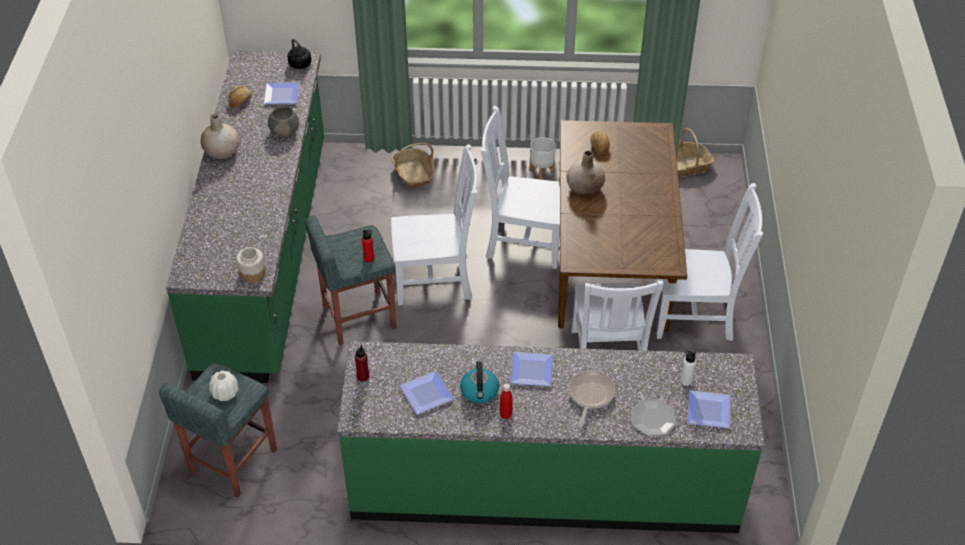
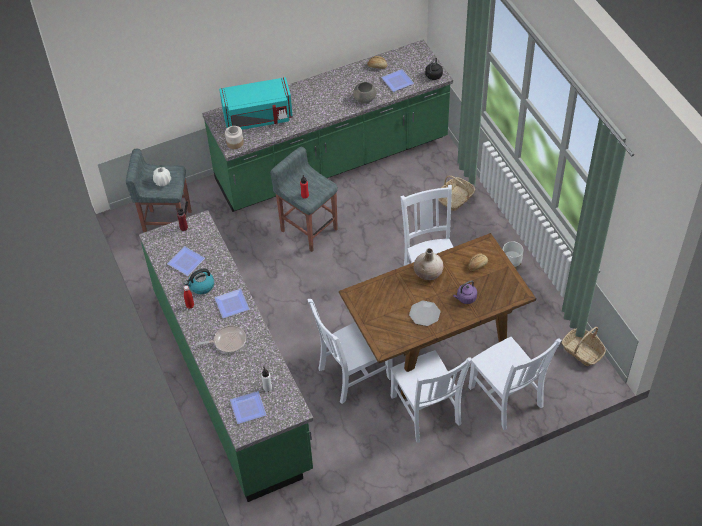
camera: 65 degrees right, 5 degrees up
(222, 152) = (326, 80): beige vase -> none
(228, 236) = (258, 118): none -> turquoise microwave
(436, 280) = (366, 253): white chair -> white chair (507, 399)
(640, 173) = (465, 298): none -> purple kettle
(653, 419) = (225, 381): plate -> plate (424, 314)

